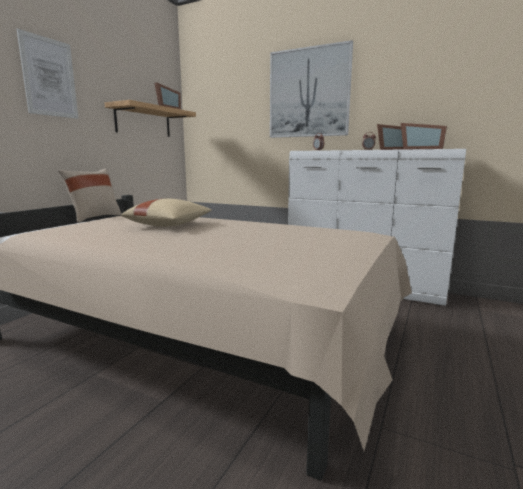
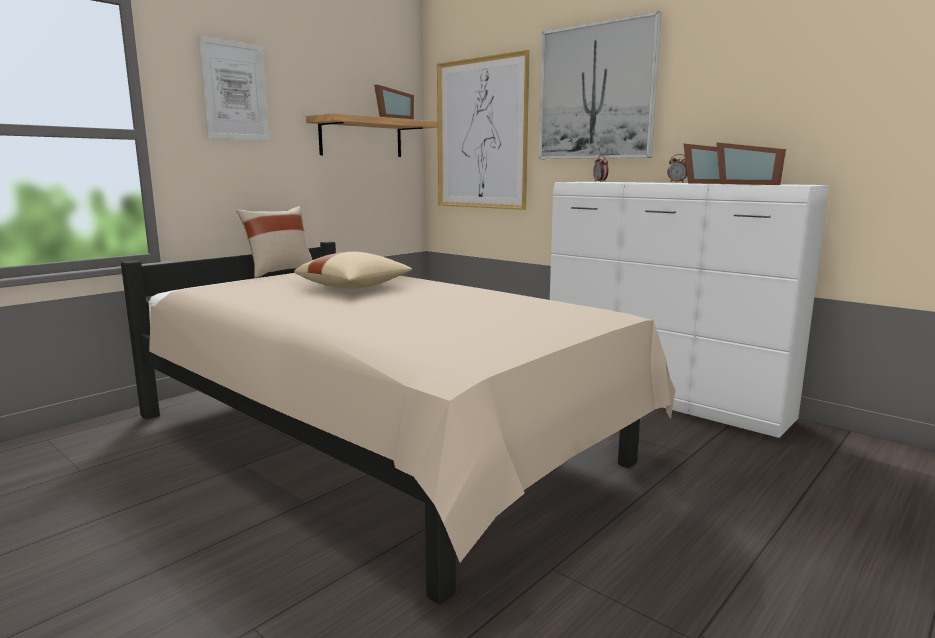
camera: 15 degrees right, 0 degrees up
(226, 121) = (481, 134): none -> picture

